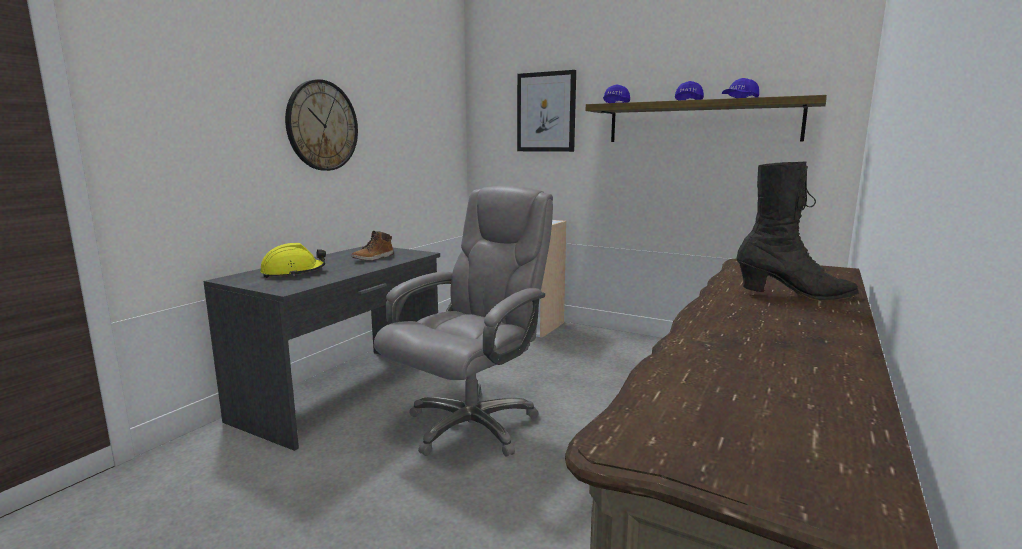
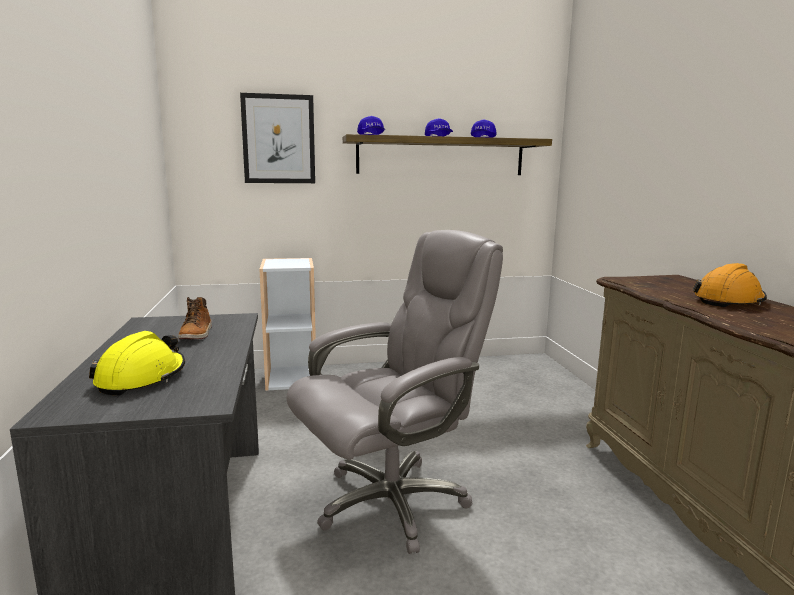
camera: 40 degrees left, 0 degrees up
(322, 126) = (77, 150): wall clock -> none
(470, 427) = (389, 504): grey office chair -> grey office chair turned 60 degrees clockwise
(795, 295) = (729, 300): black boot -> orange hard hat

